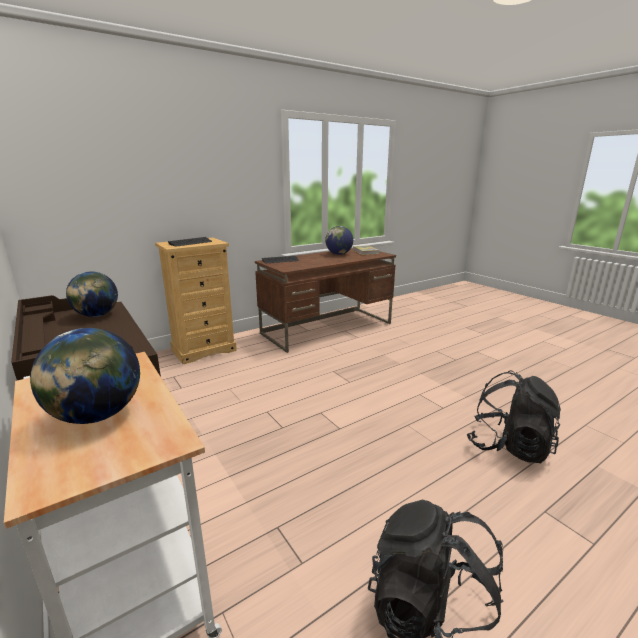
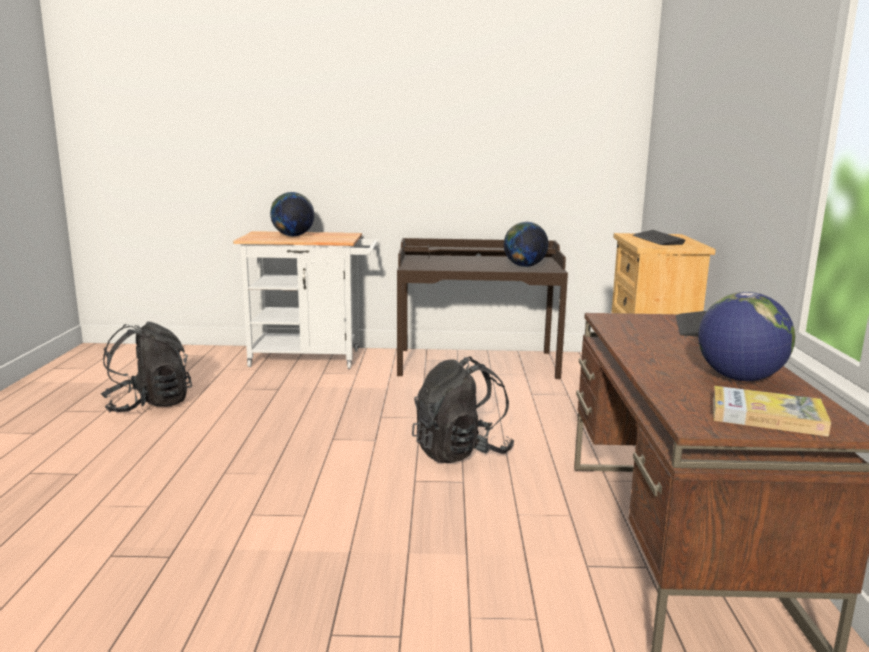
camera: 125 degrees right, 5 degrees down
(509, 446) = (130, 511): black backpack -> black backpack (461, 452)

